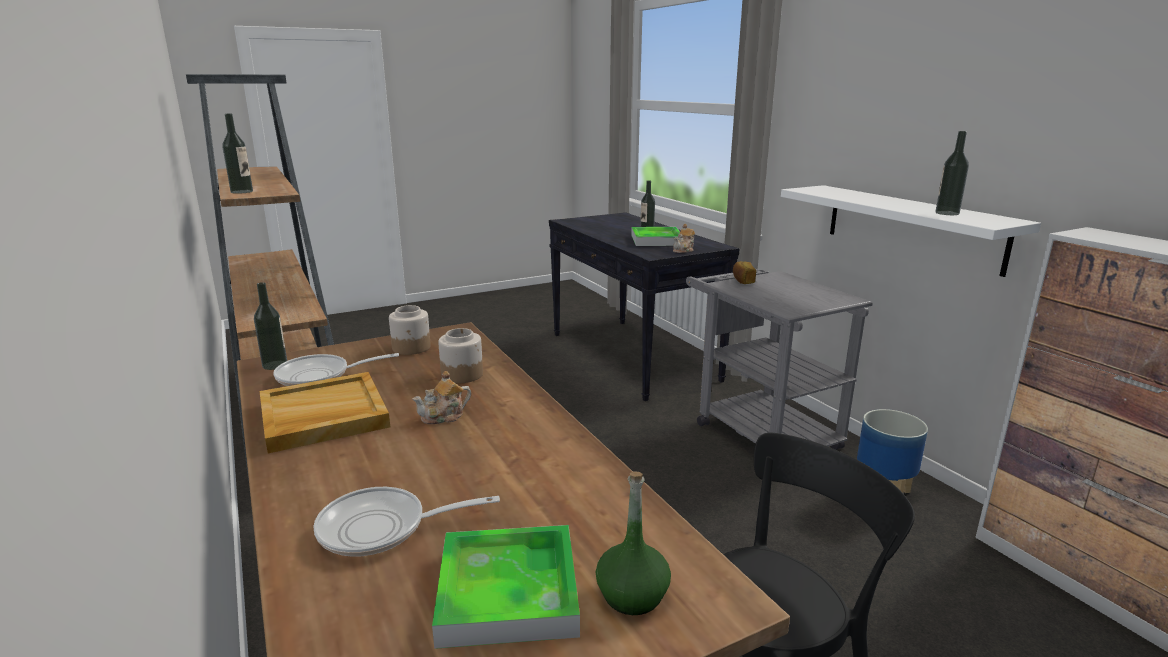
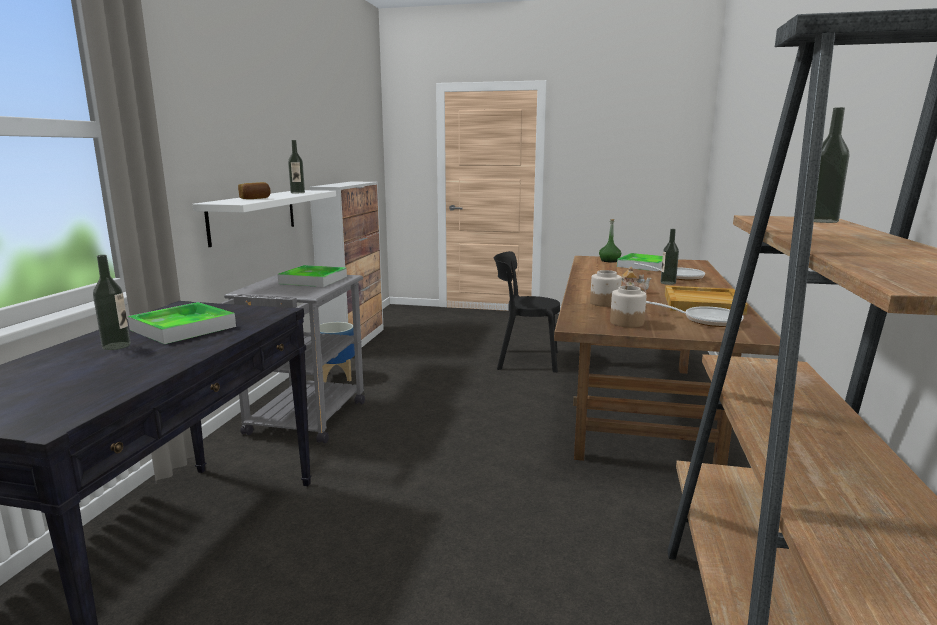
camera: 140 degrees left, 5 degrees down
(275, 365) = (747, 334): bottle -> bottle (668, 283)
(684, 250) = (228, 309): teapot -> none
(742, 280) = (290, 292): bread -> bread (255, 198)
(793, 298) = (313, 280): none -> tray

